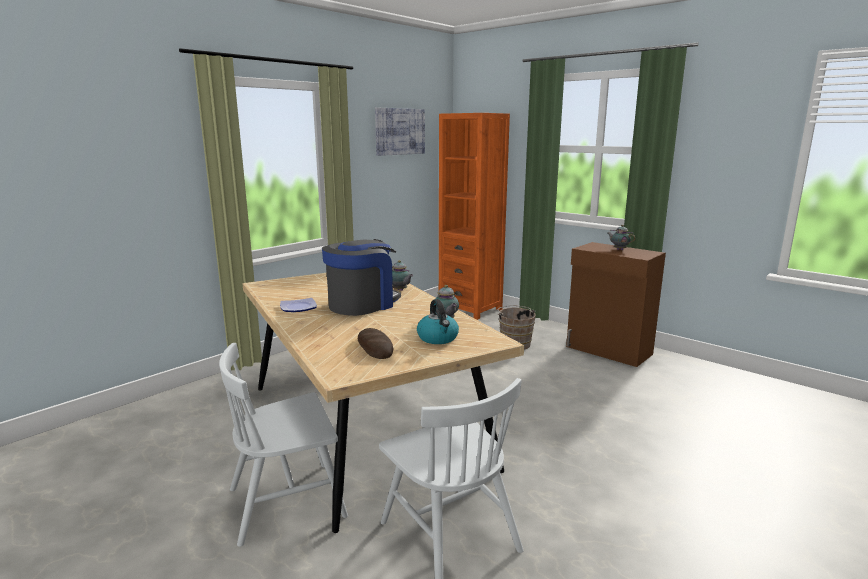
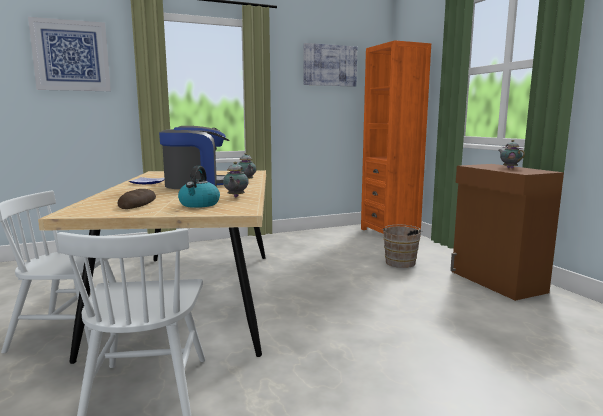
camera: 25 degrees right, 5 degrees down
(115, 138) = (71, 56): none -> picture

